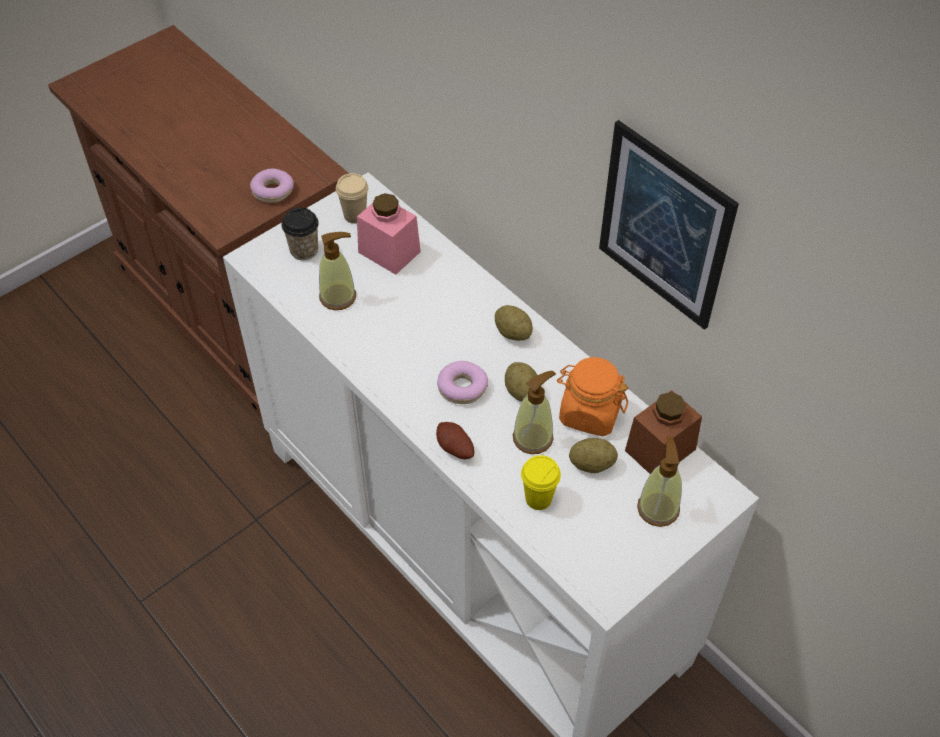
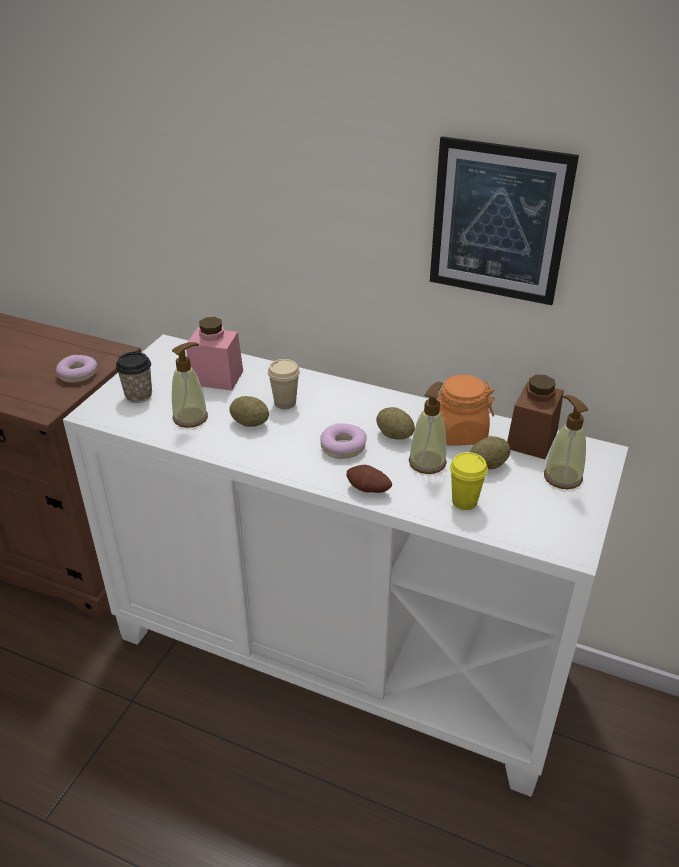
camera: 25 degrees left, 15 degrees down
(355, 216) = (170, 363): beige cup -> beige cup (285, 403)
(513, 333) = (358, 400): potato -> potato (250, 423)

